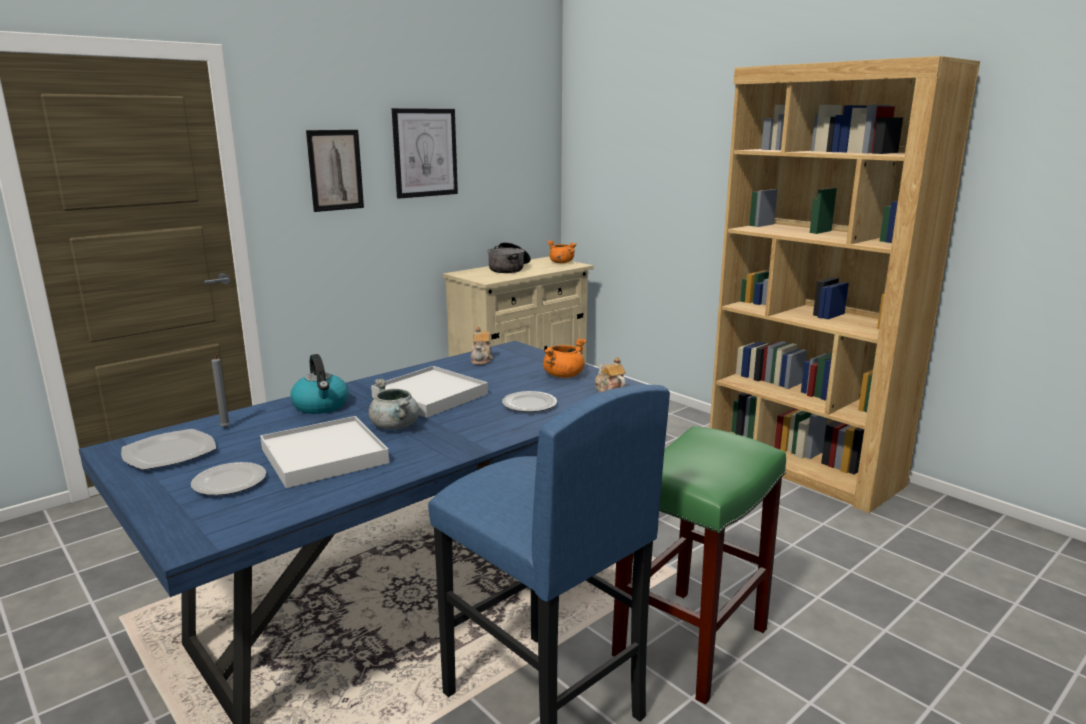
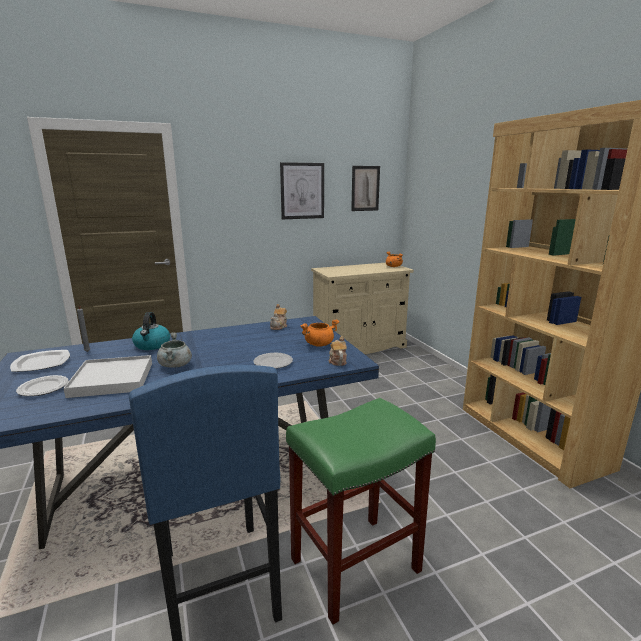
camera: 20 degrees right, 0 degrees up
(335, 170) = (240, 200): picture -> picture (365, 188)
(430, 396) = (220, 347): white tray -> none
(509, 268) = (355, 268): cooking pot -> none

